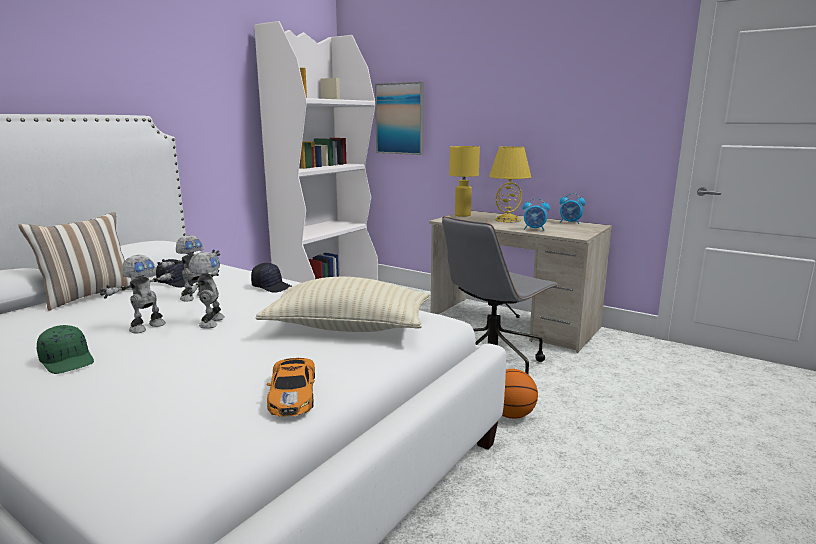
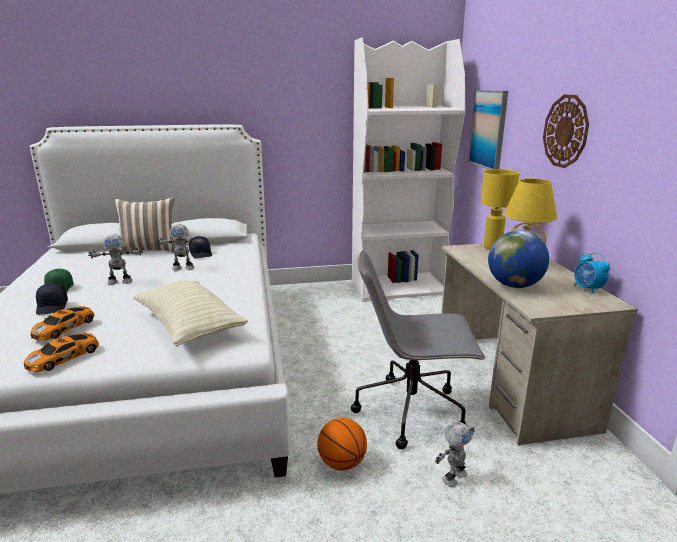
camera: 45 degrees right, 5 degrees up
(210, 322) = (146, 290): toy robot -> toy robot (453, 476)
(213, 376) = (65, 327): none -> toy car
(272, 287) = (232, 275): black cap -> black cap (53, 306)
(507, 109) = (565, 131): none -> wall clock
(534, 229) = (514, 285): alarm clock -> globe

